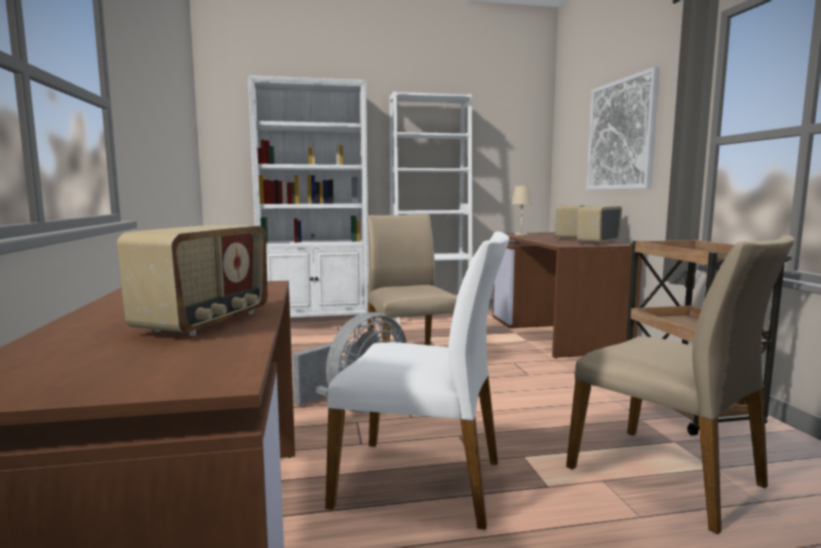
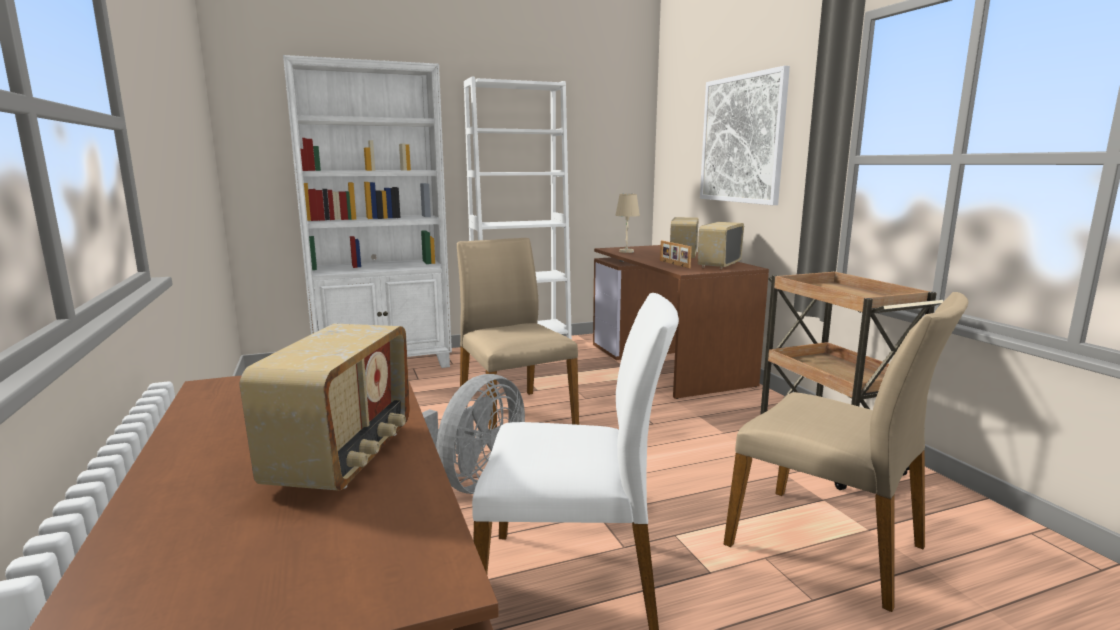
camera: 10 degrees left, 5 degrees up
(557, 241) = (673, 264): none -> picture frame

